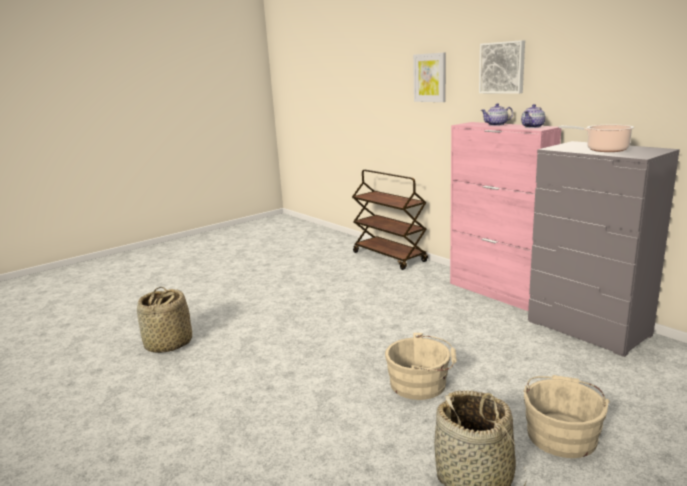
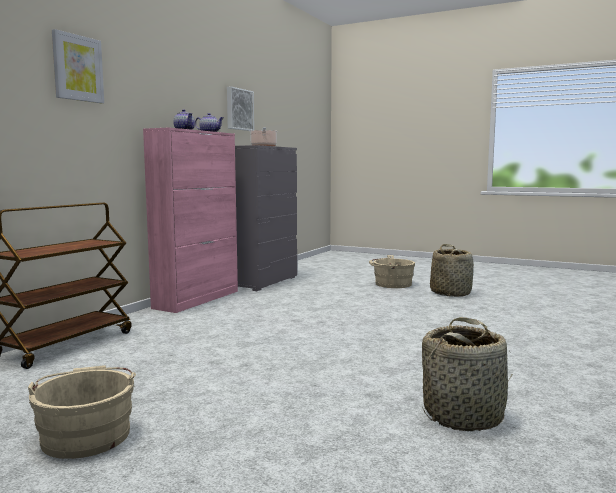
camera: 115 degrees left, 10 degrees down
(421, 384) = (381, 306): beige bucket -> beige bucket (87, 434)
(502, 67) = (159, 76): picture -> picture (239, 109)

